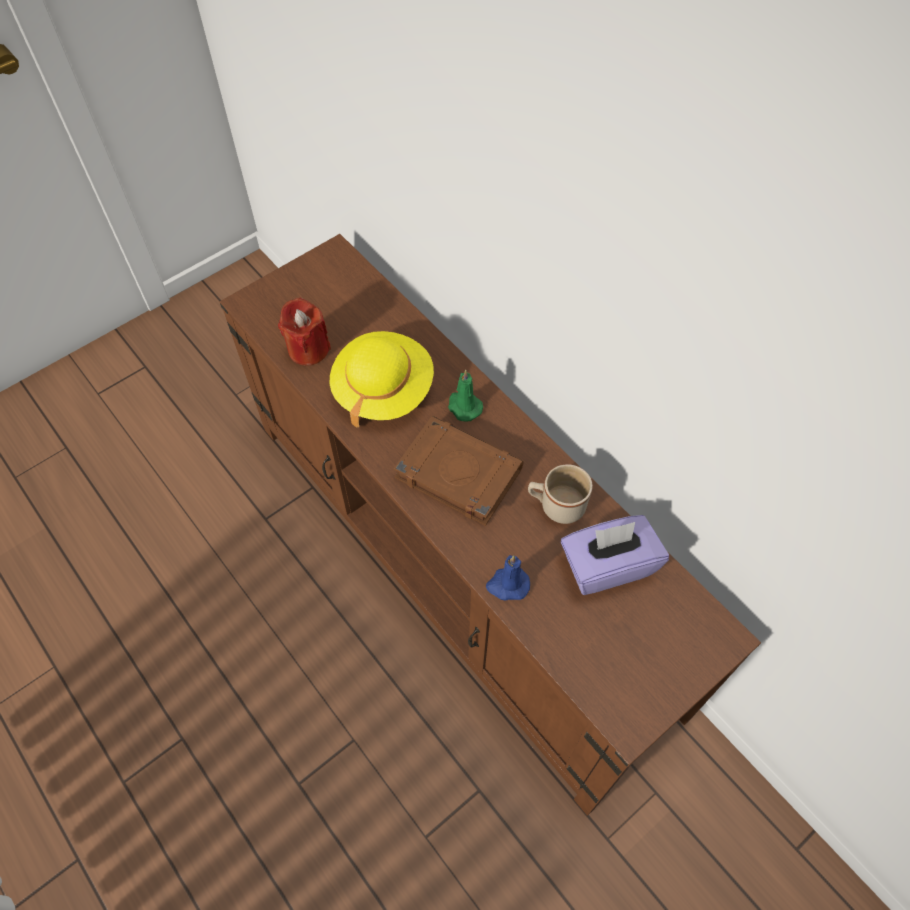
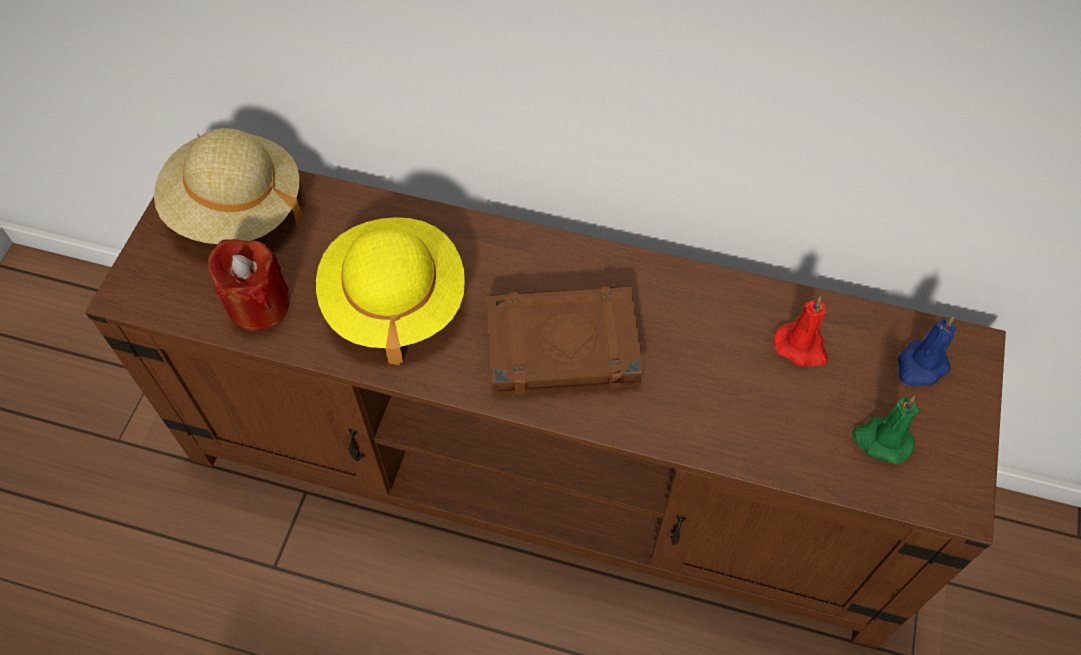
camera: 35 degrees left, 0 degrees up
(338, 286) = (236, 209): none -> beige hat
(464, 406) = (506, 266): green candle -> green candle (881, 440)
(507, 585) = (718, 436): blue candle -> blue candle (920, 366)
(556, 505) = (697, 315): beige mug -> none
(607, 565) = (801, 347): purple tissue box -> red candle

